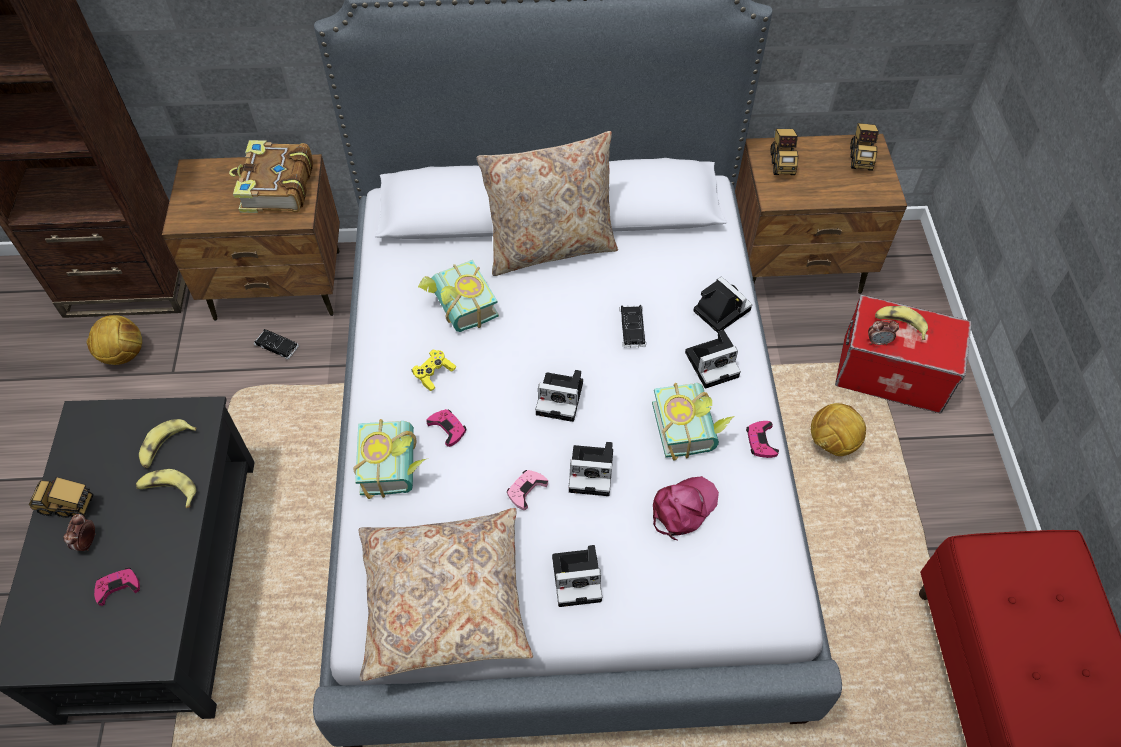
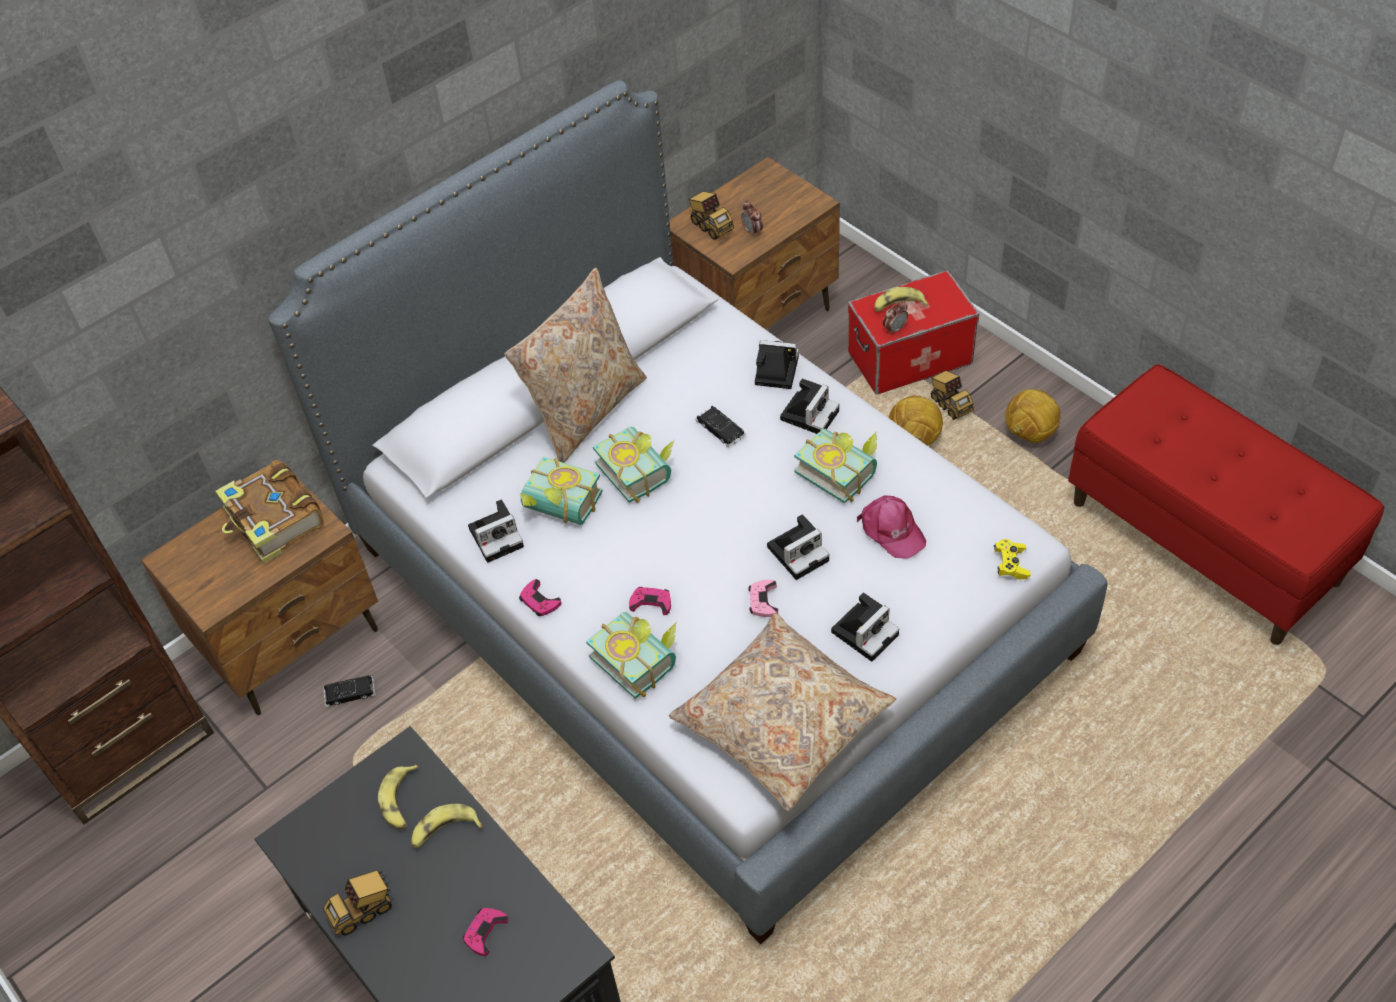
camera: 35 degrees left, 5 degrees down
(87, 542) = (415, 922): alarm clock -> alarm clock (752, 231)
(123, 355) = (194, 809): football -> football (1030, 434)
(434, 374) = (594, 571): yellow game controller -> yellow game controller (1011, 564)
(541, 320) = (640, 471): none -> book
(562, 398) = (719, 517): camera -> camera (498, 536)
(683, 508) = (891, 530): pink cap -> pink cap turned 135 degrees clockwise
(761, 441) = (900, 445): pink game controller -> pink game controller (539, 601)
(860, 157) = (769, 185): toy truck -> toy truck (950, 404)

